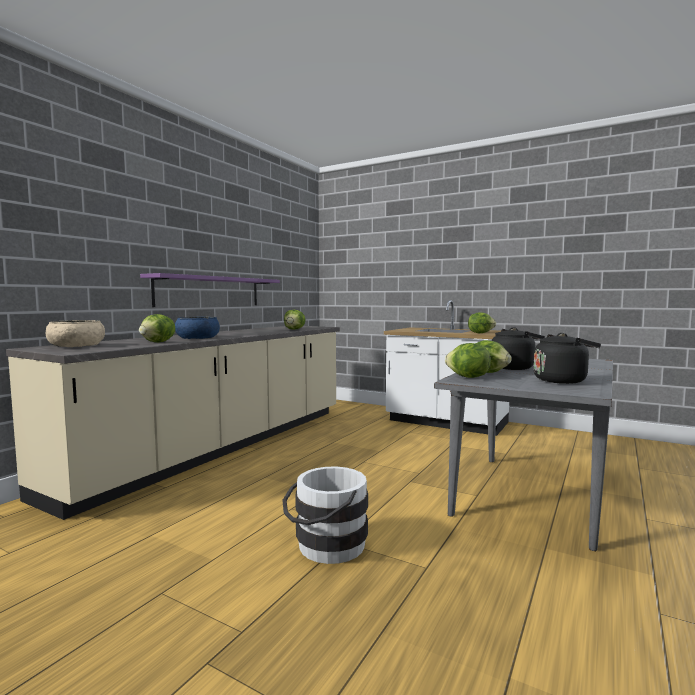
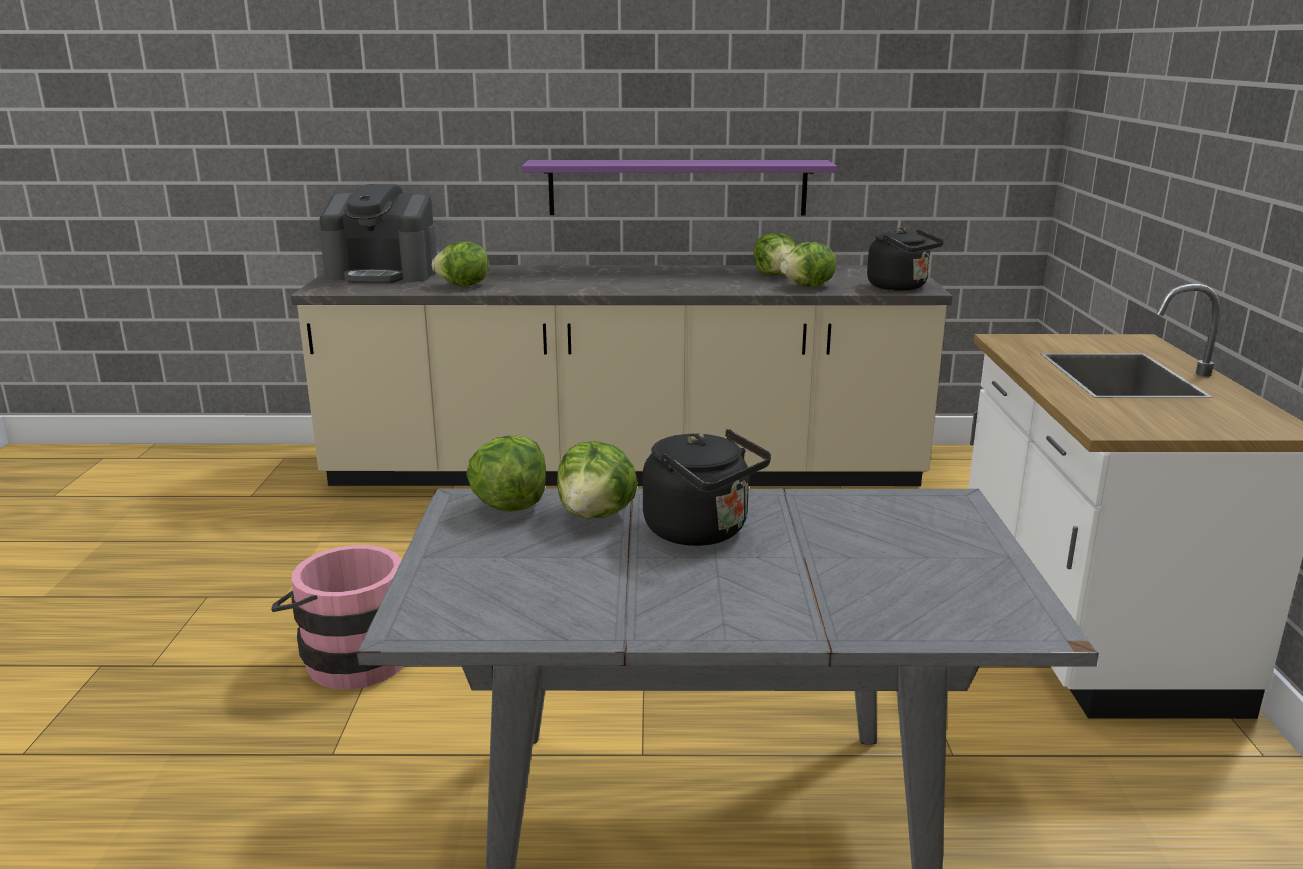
camera: 60 degrees right, 15 degrees up
(77, 346) = (384, 274): beige bowl -> coffee machine
(198, 338) = (548, 284): blue bowl -> none
(325, 547) = (349, 657): white bucket -> pink bucket
(480, 333) = (1117, 416): lettuce -> lettuce (776, 275)
(562, 380) = (554, 593): black kettle -> black kettle (900, 287)

